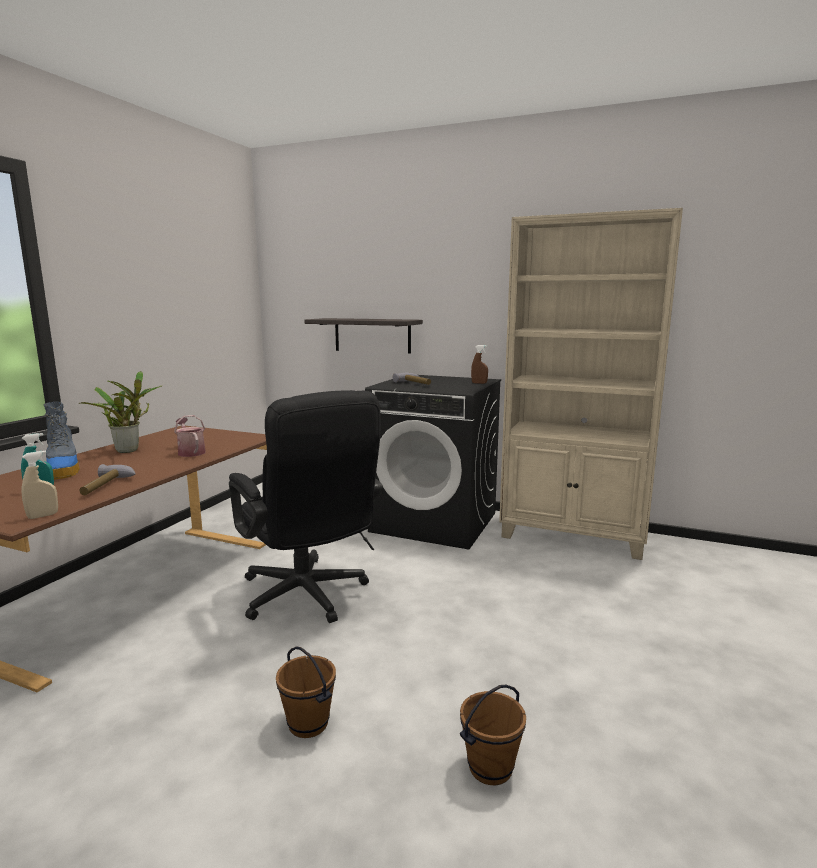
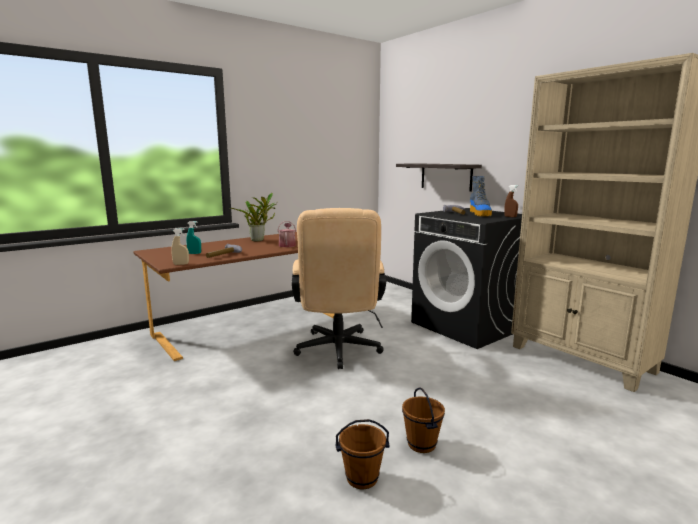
camera: 30 degrees right, 0 degrees up
(63, 469) = (216, 245): boot -> boot (480, 214)
(307, 724) = (279, 417): brown bucket -> brown bucket (421, 444)
(308, 598) = (338, 352): black office chair -> beige office chair

